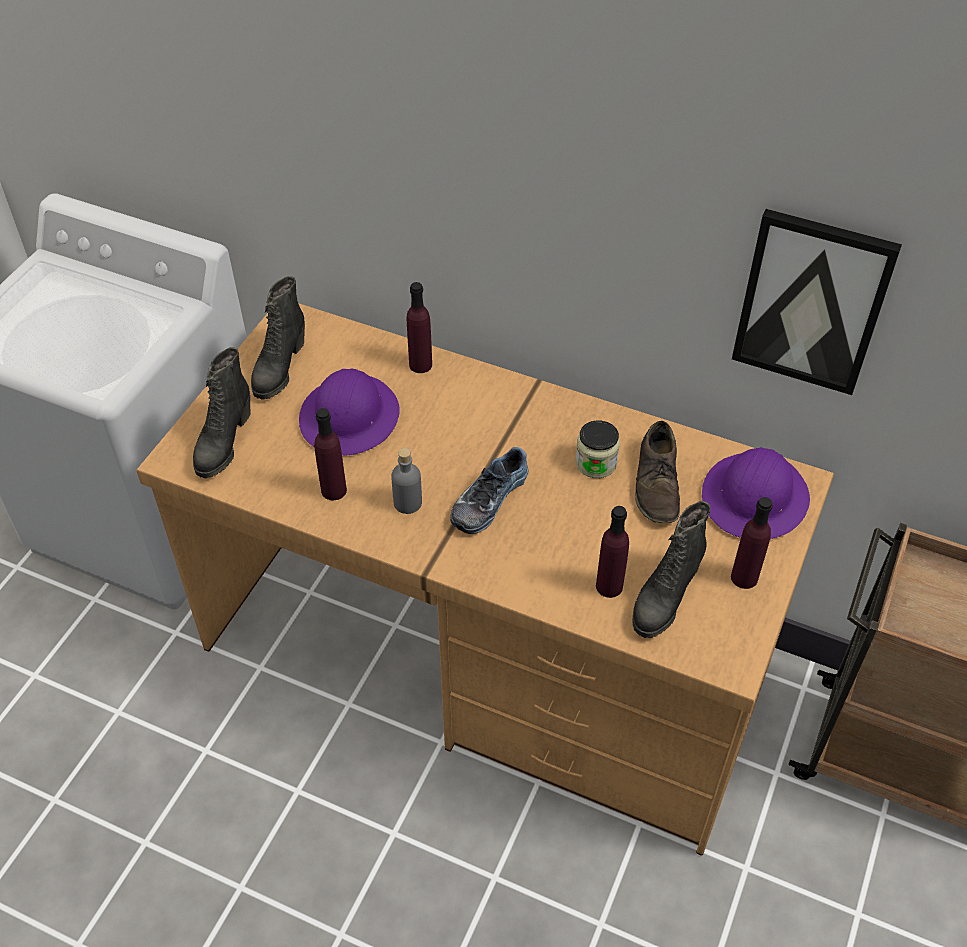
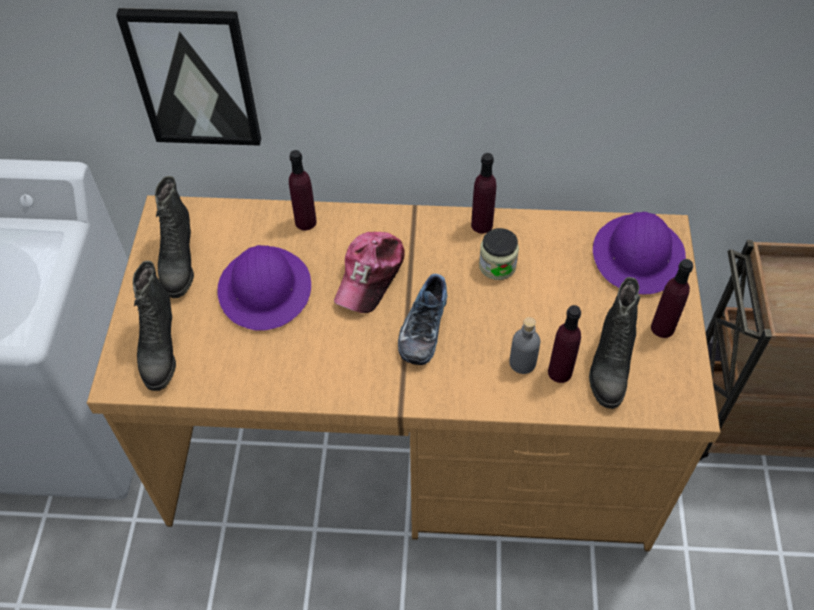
camera: 20 degrees left, 5 degrees up
(333, 490) = (283, 363): purple bottle -> purple bottle (482, 225)
(407, 503) = (354, 353): grey bottle -> grey bottle (522, 362)
(460, 435) = (370, 276): none -> cap
(657, 484) = (556, 268): brown shoe -> none
(812, 302) = (665, 78): picture -> picture (194, 77)

